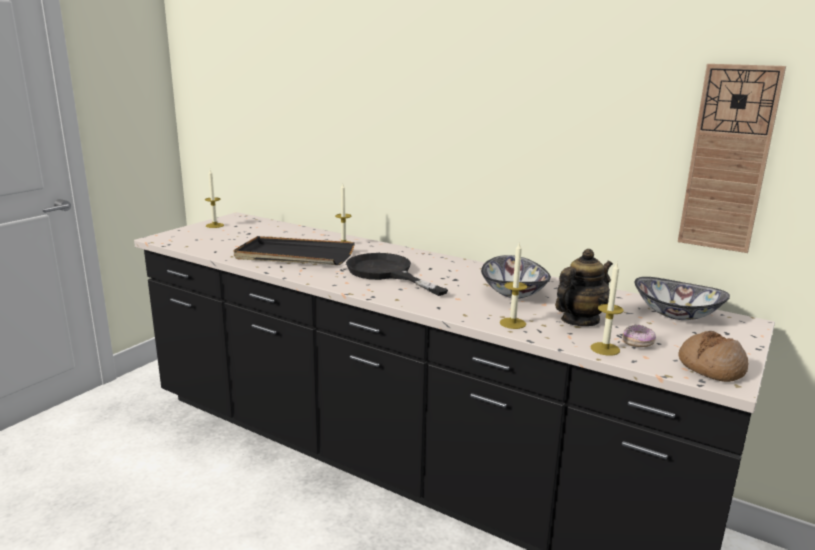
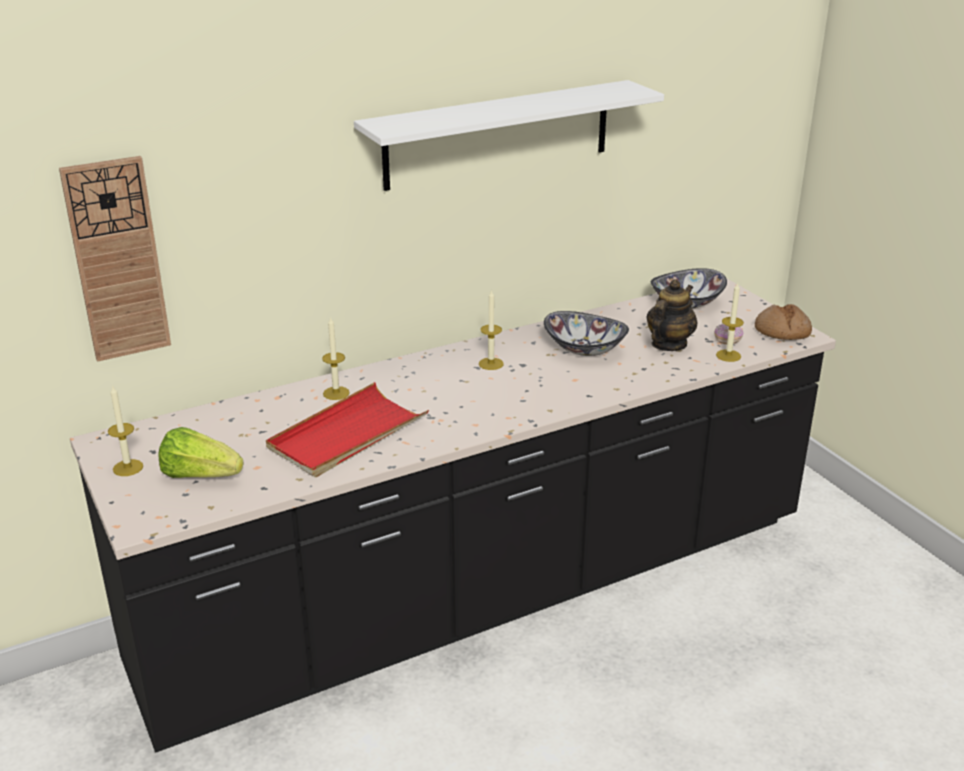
camera: 60 degrees left, 10 degrees up
(218, 238) = (200, 475): none -> lettuce
(294, 256) = (347, 435): black tray -> red tray
(386, 273) = (468, 395): black frying pan -> none
(512, 323) = (652, 374): candle -> candle (491, 364)
(514, 85) = (498, 134): none -> white shelf
(579, 320) = (668, 344): teapot -> teapot turned 45 degrees clockwise
(728, 159) = (682, 158): wall clock -> wall clock (117, 260)

